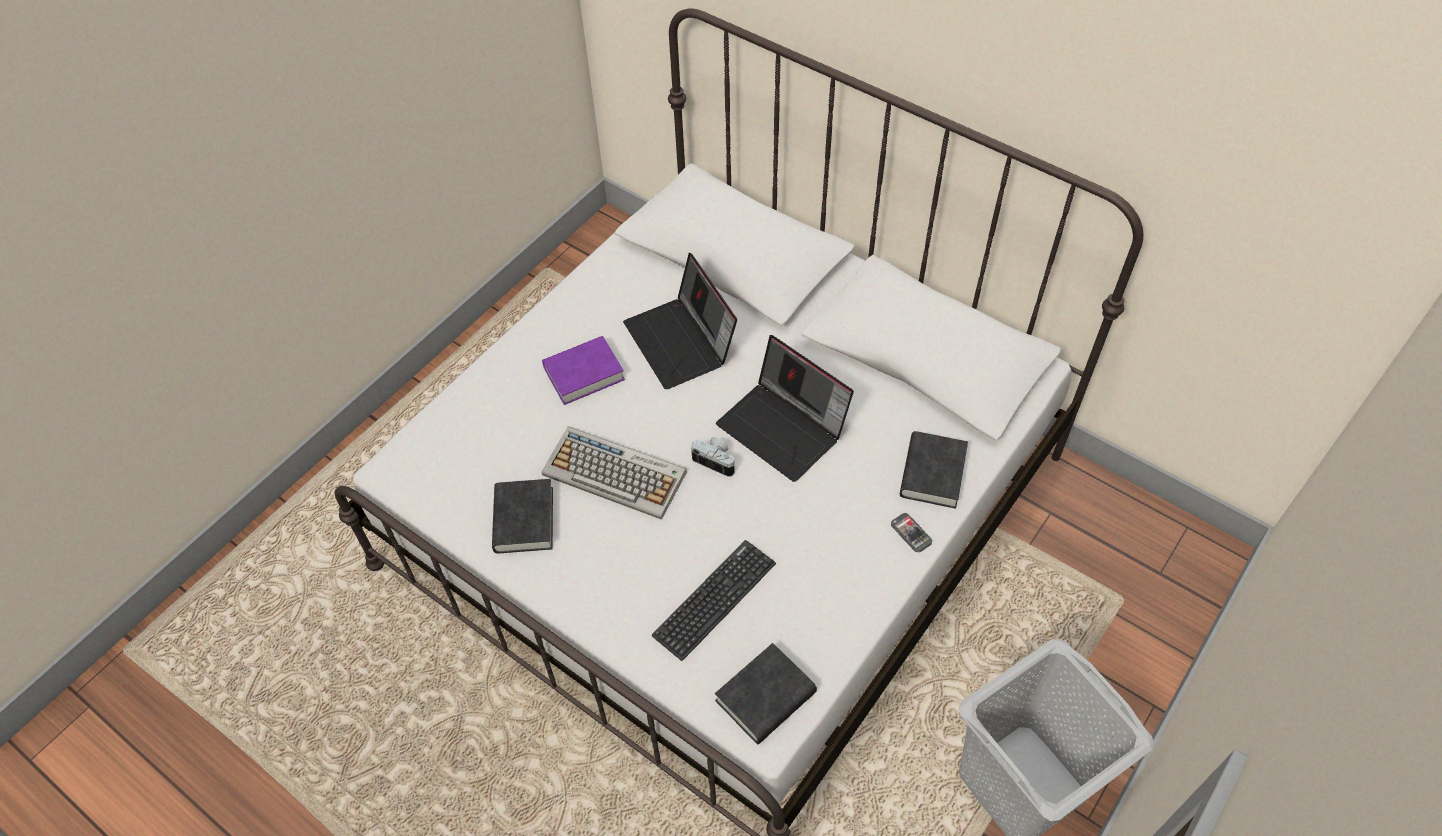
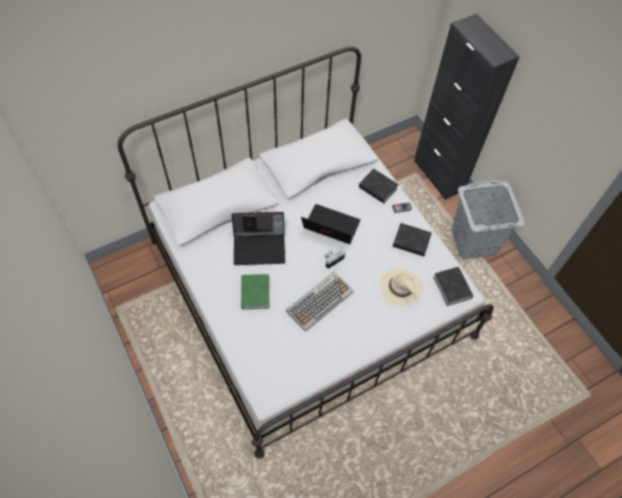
camera: 70 degrees left, 5 degrees up
(524, 520) = (326, 347): black book -> black book (411, 242)
(584, 374) = (255, 293): purple book -> green book
(714, 599) = (401, 287): keyboard -> beige hat
(784, 428) = (329, 228): laptop -> laptop turned 135 degrees counterclockwise
(1152, 647) = (439, 175): none -> black cabinet

